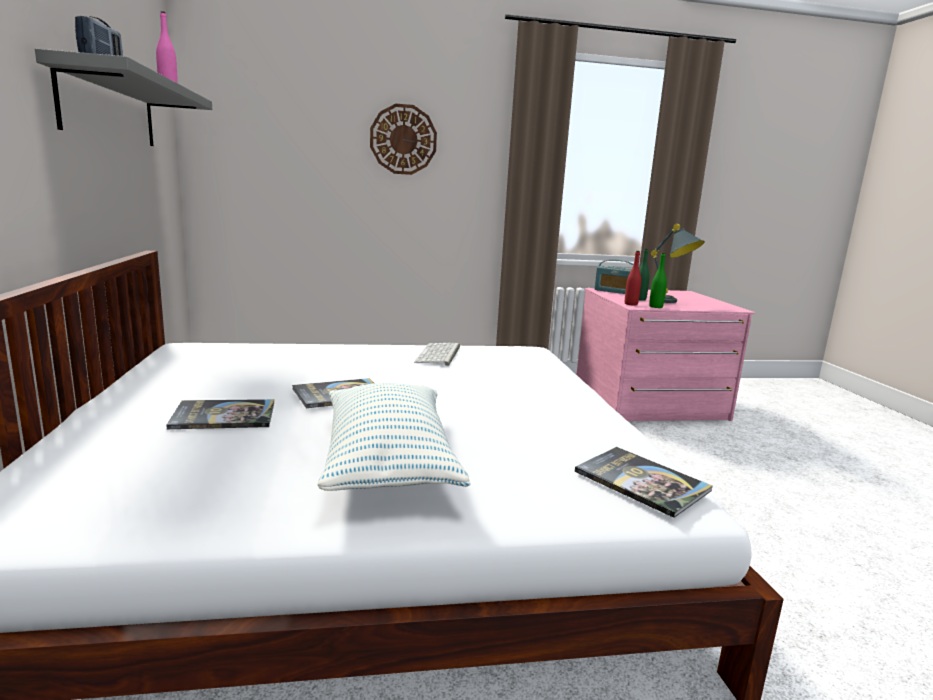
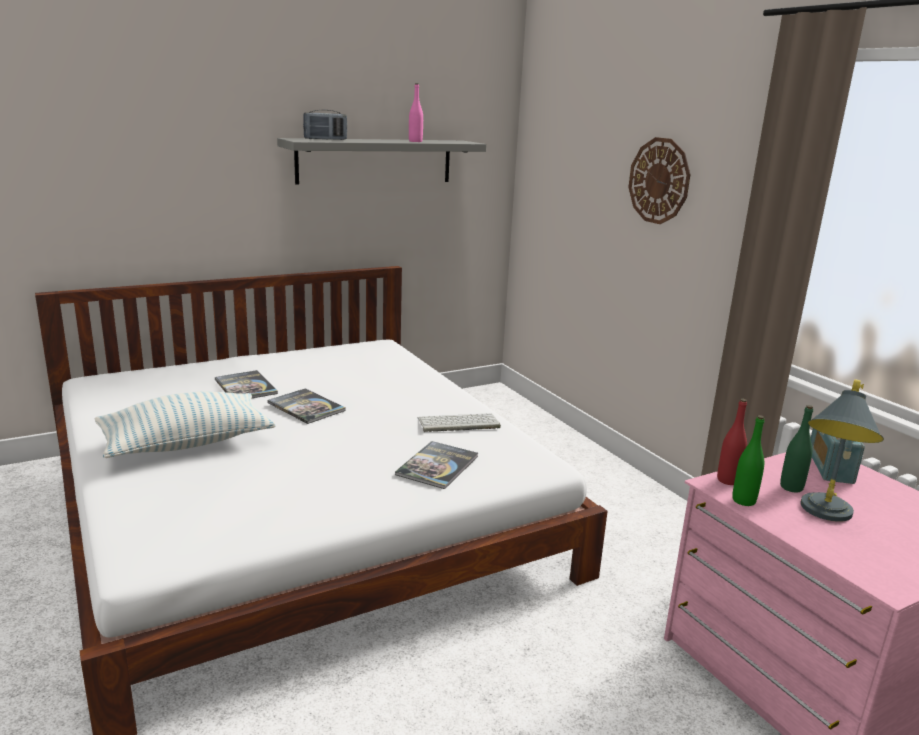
camera: 70 degrees right, 5 degrees up
(641, 481) = (168, 538): book -> book (437, 466)

